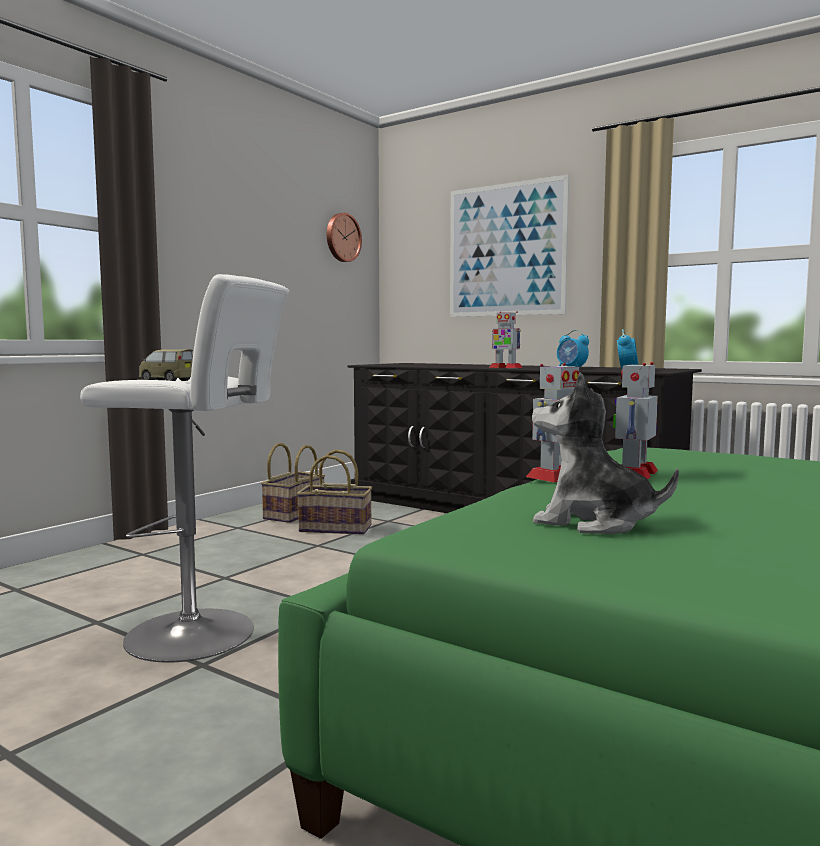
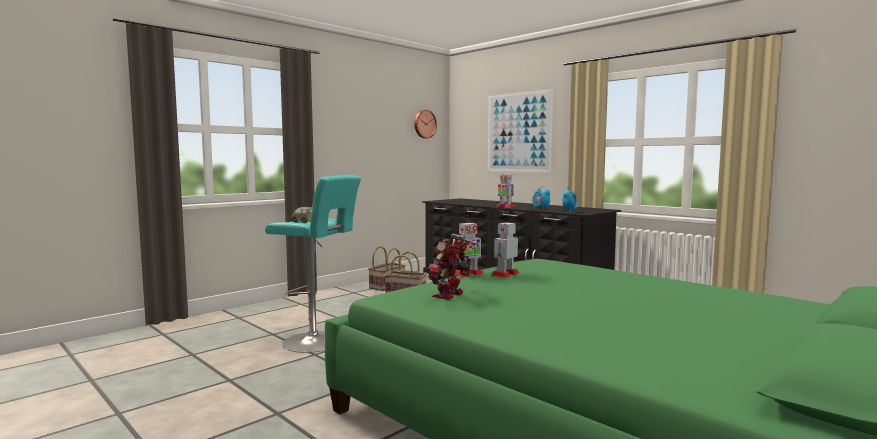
camera: 10 degrees right, 0 degrees up
(199, 634) = (317, 342): white stool -> turquoise stool
(593, 523) = (450, 295): plush toy -> toy robot

